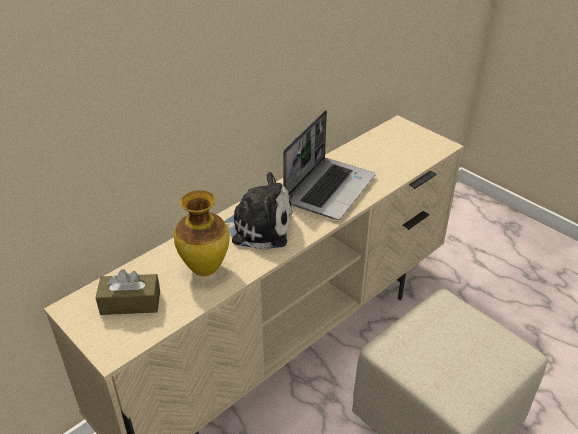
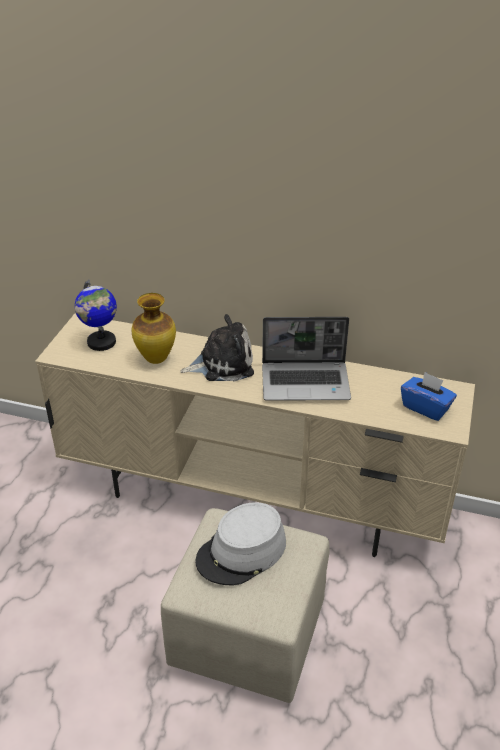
camera: 60 degrees right, 0 degrees up
(130, 303) = (101, 342): brown tissue box -> globe
(257, 227) = (222, 364): plush toy -> plush toy turned 75 degrees counterclockwise
(409, 145) = (426, 407): none -> blue tissue box
(438, 346) = (242, 552): none -> grey hat

